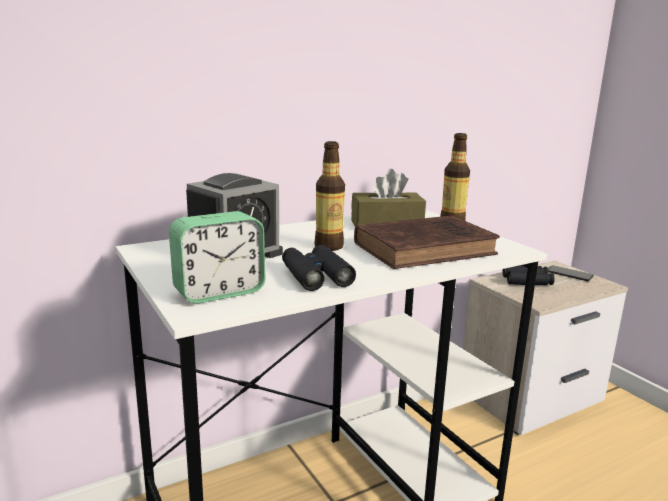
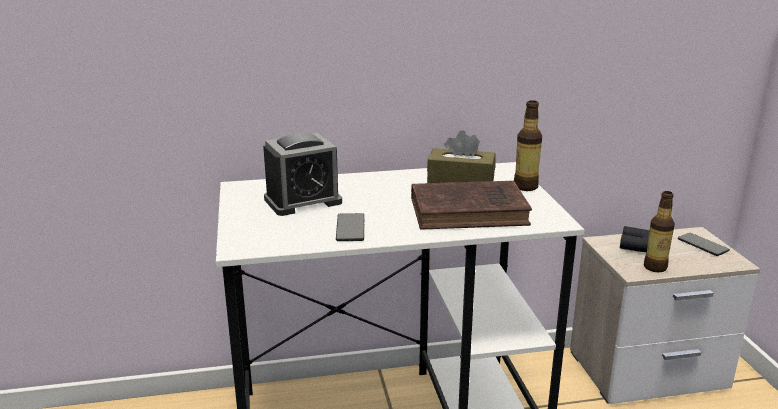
camera: 20 degrees right, 5 degrees up
(219, 292) = (266, 234): alarm clock -> none
(316, 276) = (350, 228): black binoculars -> phone
(329, 246) = (386, 200): bottle -> bottle (655, 267)

